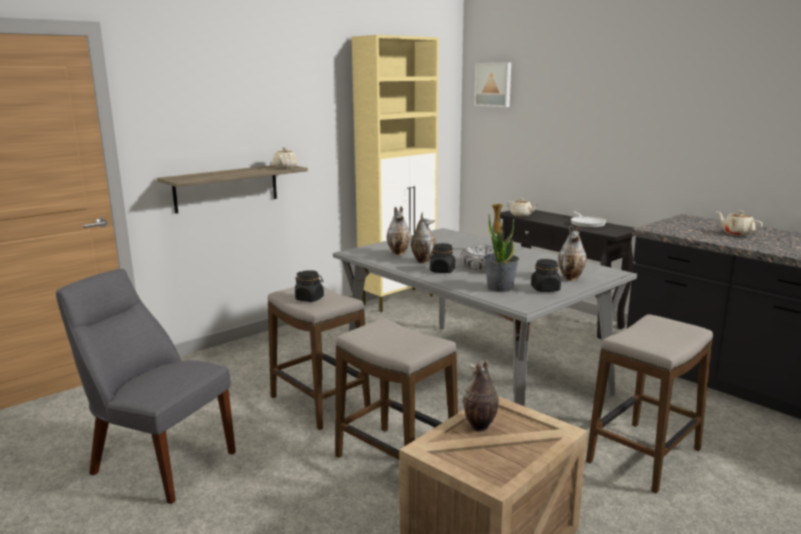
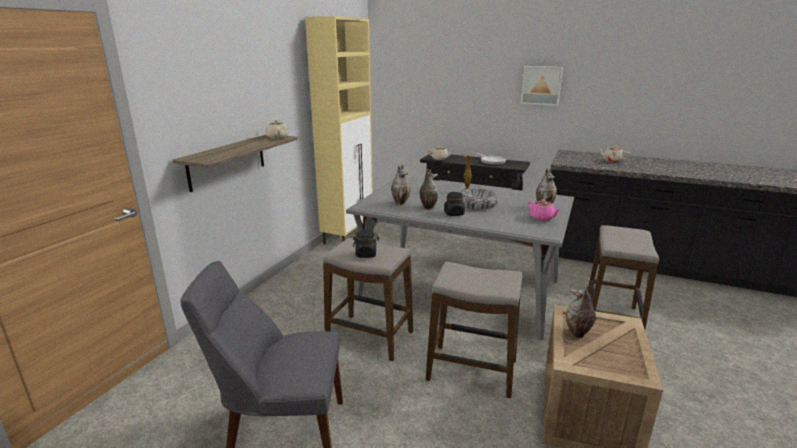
camera: 25 degrees left, 5 degrees up
(493, 84) = (400, 57): picture -> picture (541, 85)
(500, 288) = (512, 222): potted plant -> none
(545, 289) = (542, 218): black jar -> pink teapot

